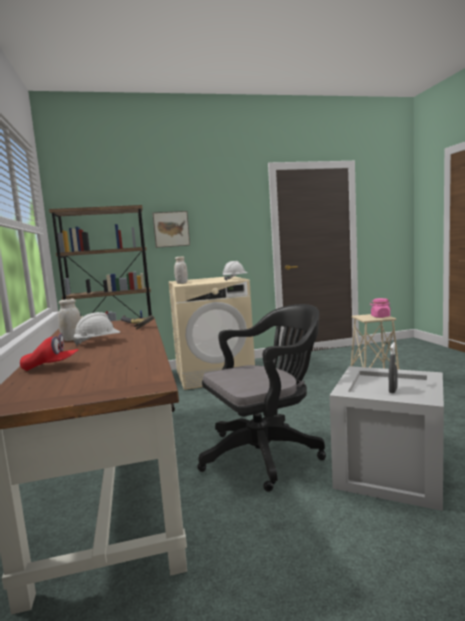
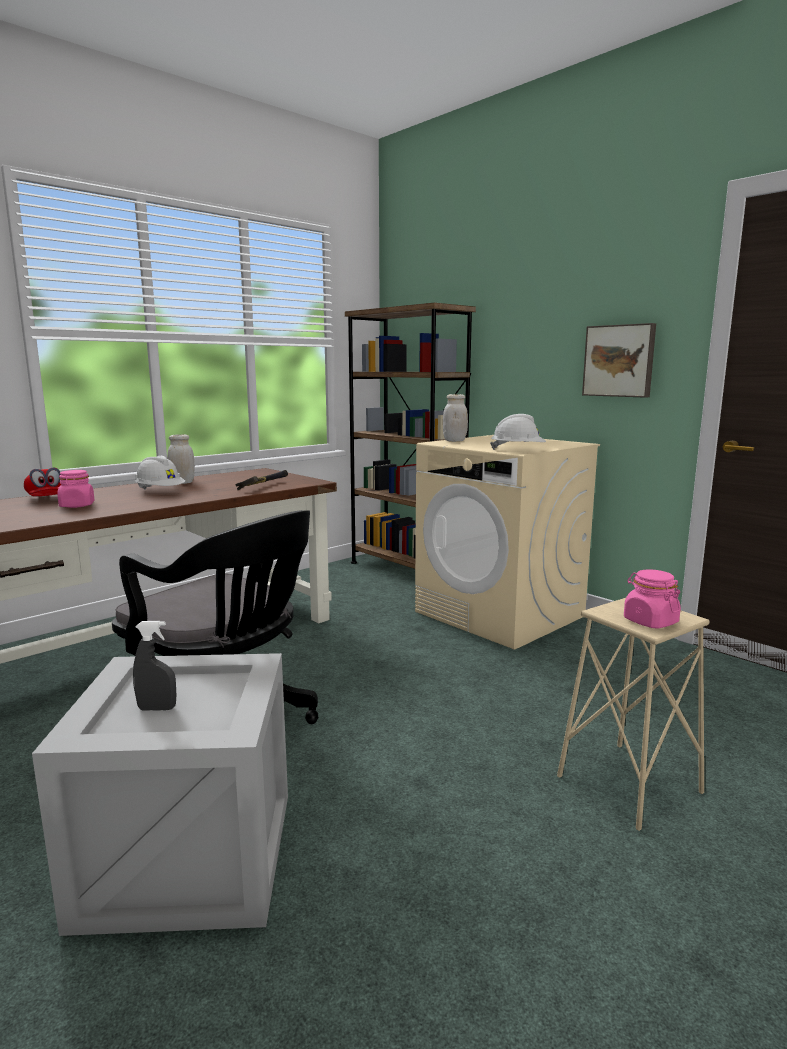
camera: 60 degrees right, 5 degrees up
(105, 358) = (77, 505): none -> pink jar
(171, 229) = (515, 342): picture -> picture (619, 361)

